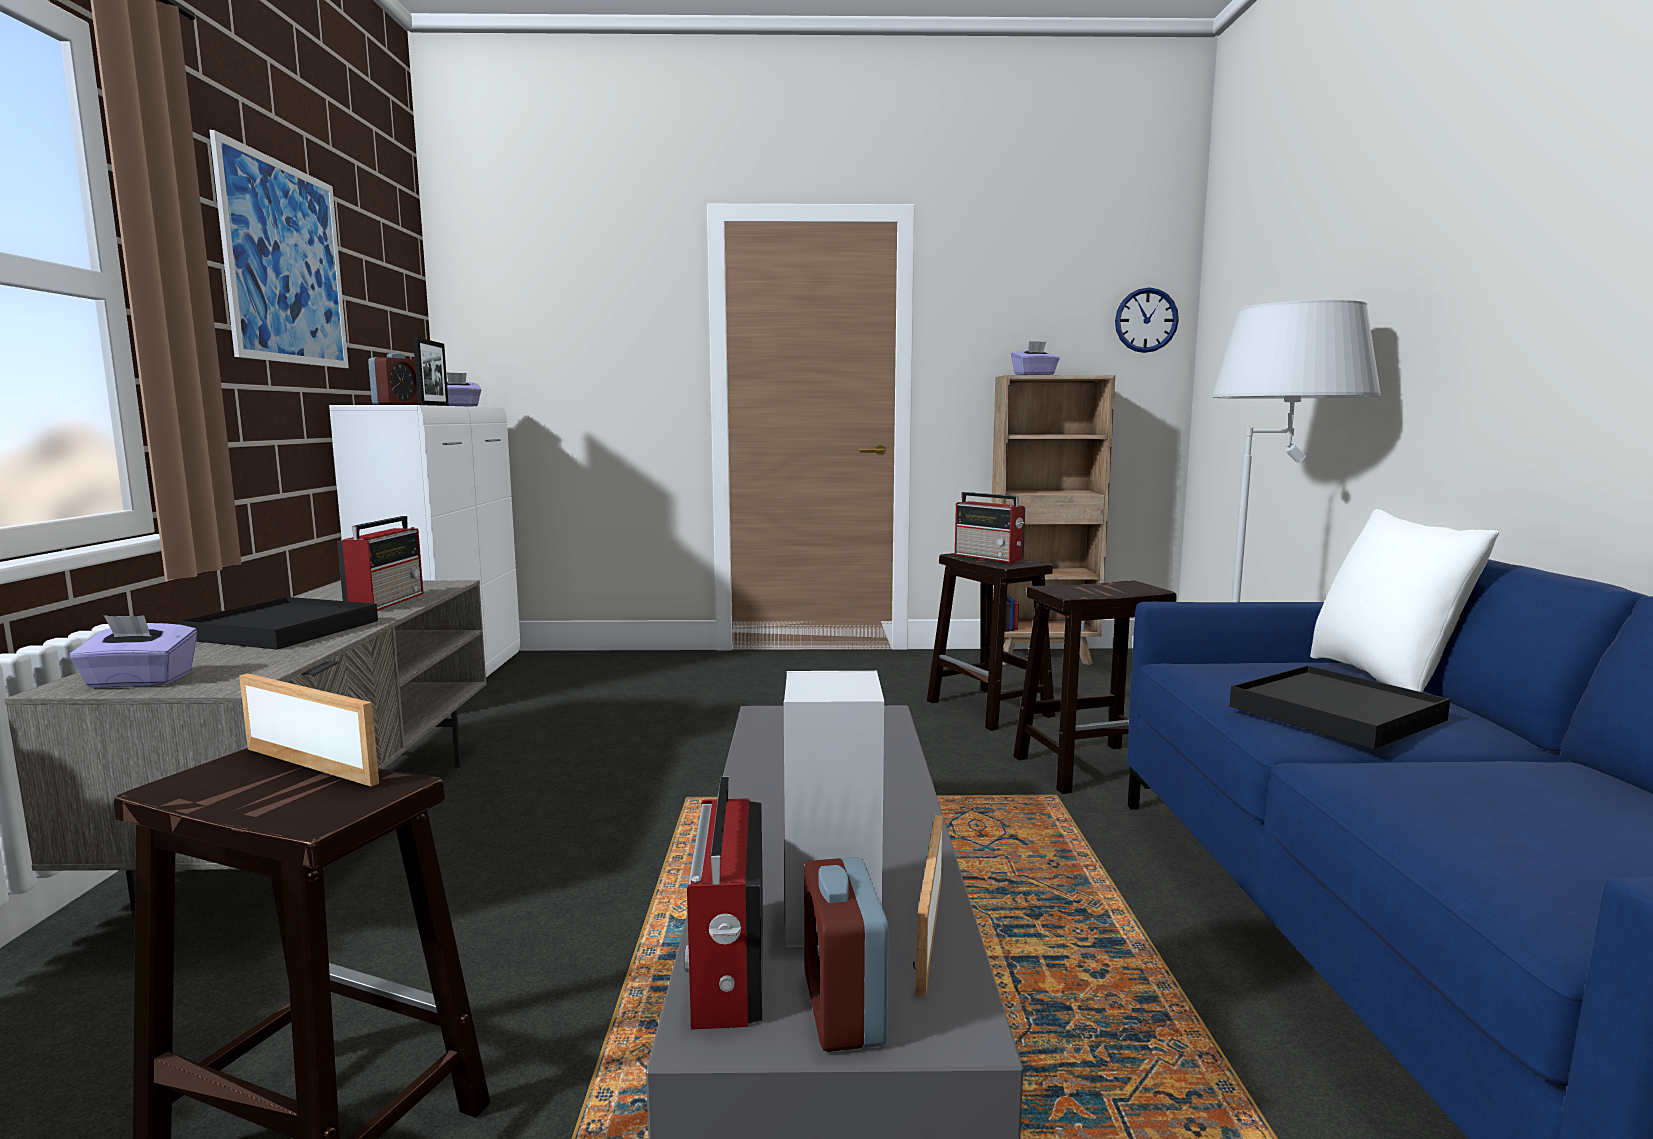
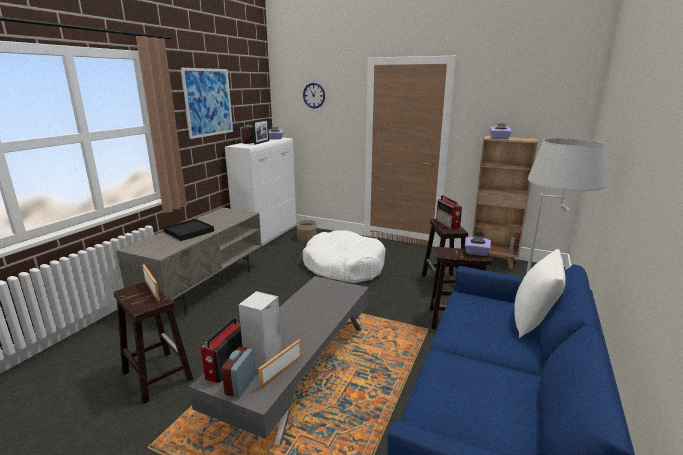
camera: 25 degrees right, 10 degrees up
(139, 681) = (144, 249): purple tissue box -> purple tissue box (476, 253)
(387, 601) = (224, 221): radio -> none
(571, 673) = (307, 238): none -> planter
(727, 713) = (344, 266): none -> white dog bed
(1146, 320) = (568, 111): wall clock -> wall clock (314, 95)
(1335, 713) = (481, 333): black tray -> none

